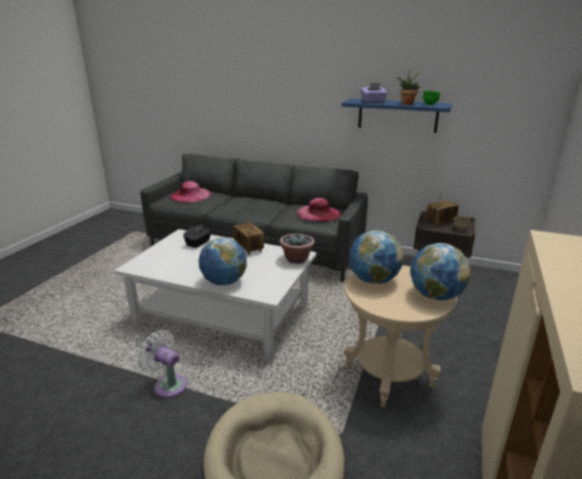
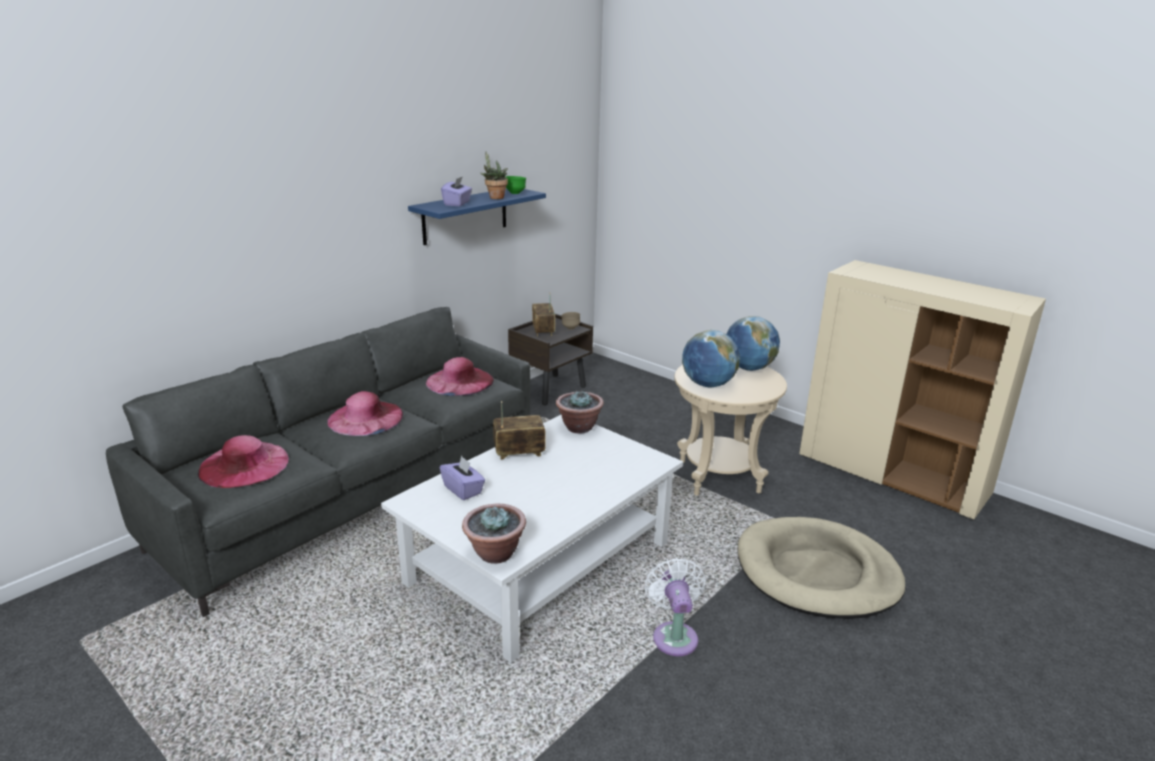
camera: 70 degrees left, 0 degrees up
(138, 263) = (495, 553): none -> potted plant
(168, 384) = (674, 635): white fan -> white fan turned 120 degrees clockwise
(198, 243) = (463, 490): black tissue box -> purple tissue box
(224, 282) = (608, 485): globe -> none
(253, 204) = (365, 418): none -> pink hat

